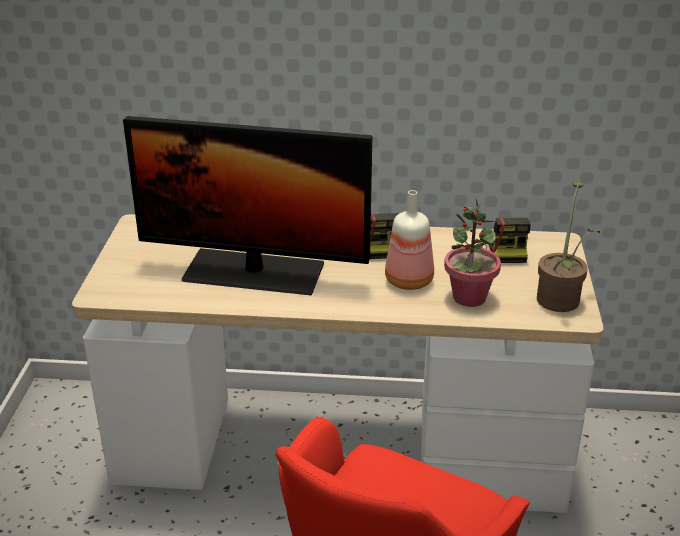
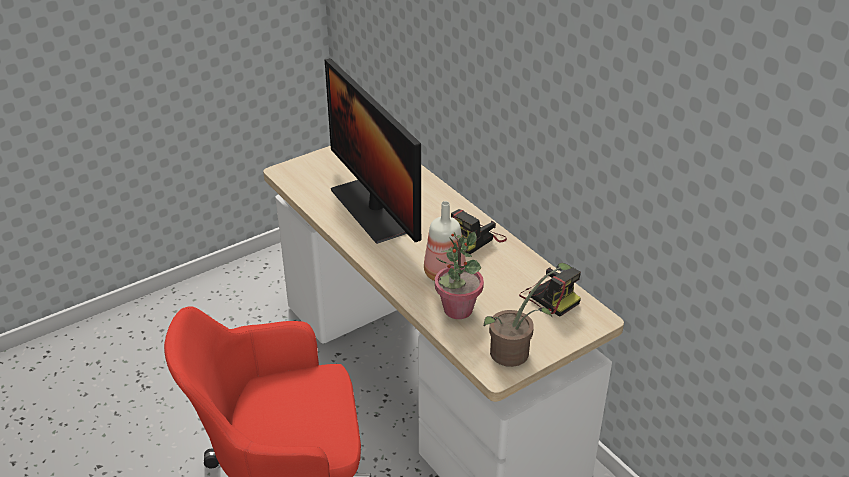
camera: 50 degrees right, 5 degrees up
(506, 248) = (549, 297): camera -> camera turned 90 degrees counterclockwise

